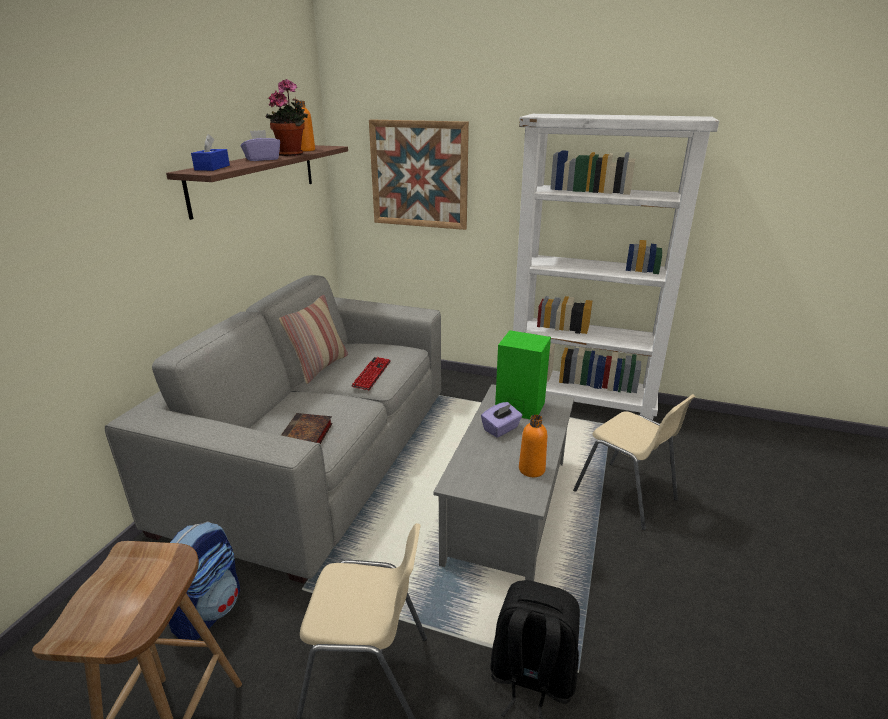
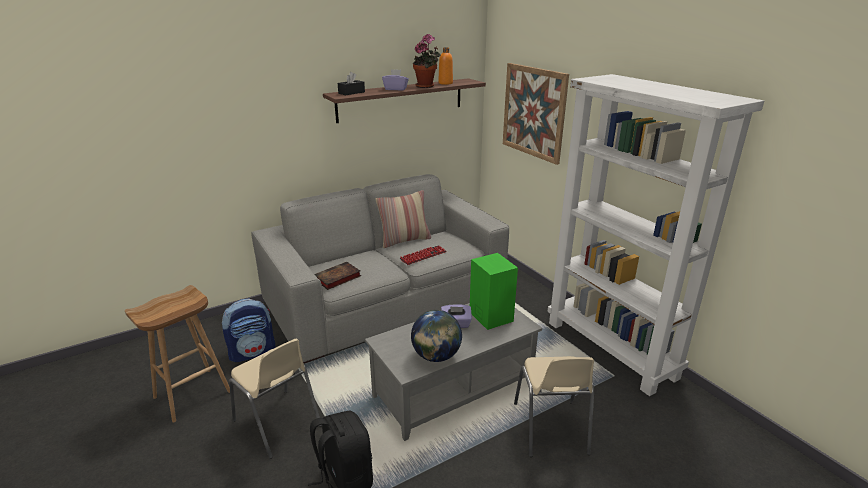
camera: 40 degrees right, 0 degrees up
(212, 168) = (351, 93): blue tissue box -> black tissue box
(531, 469) = (436, 356): orange bottle -> globe

